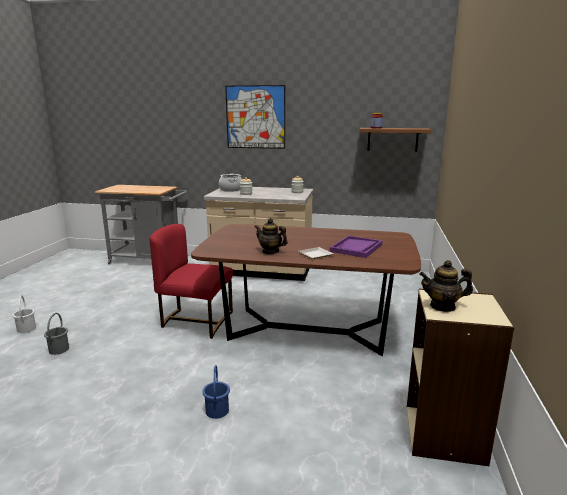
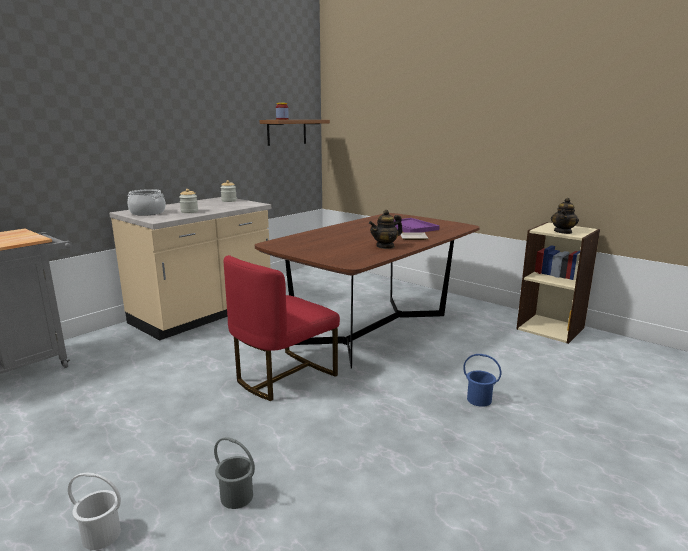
camera: 60 degrees left, 0 degrees up
(255, 117) = (143, 106): picture -> none

